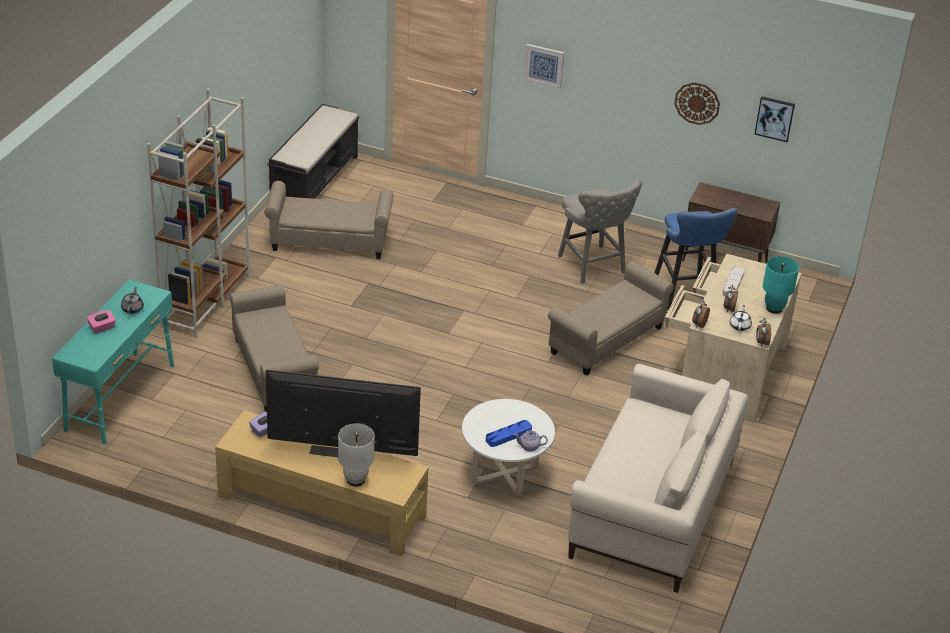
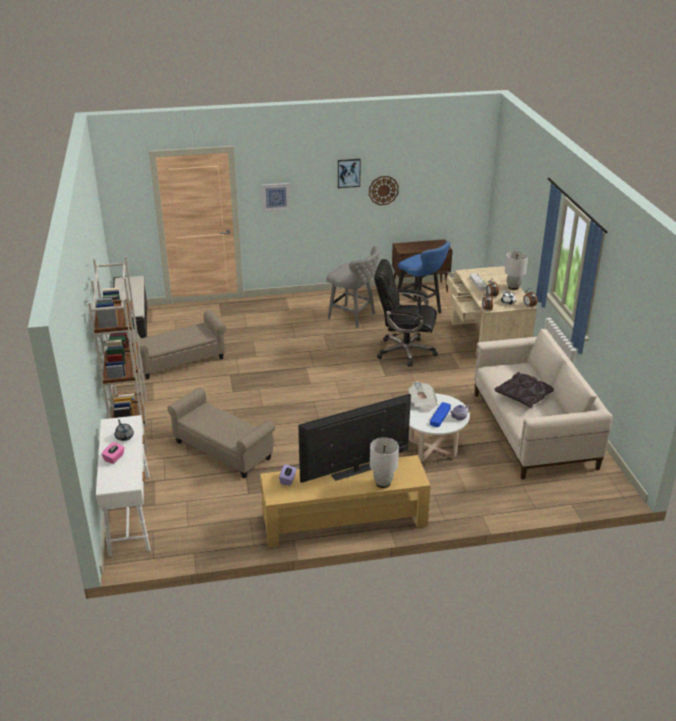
camera: 30 degrees left, 5 degrees down
(121, 398) = (131, 514): turquoise console table -> white console table
(505, 412) = (422, 404): none -> newspaper
(606, 340) = (404, 351): beige ottoman -> black office chair
(635, 455) = (524, 395): none -> black pillow
(774, 118) = (434, 184): picture -> picture (348, 173)
(774, 308) = (513, 287): turquoise table lamp -> white table lamp

